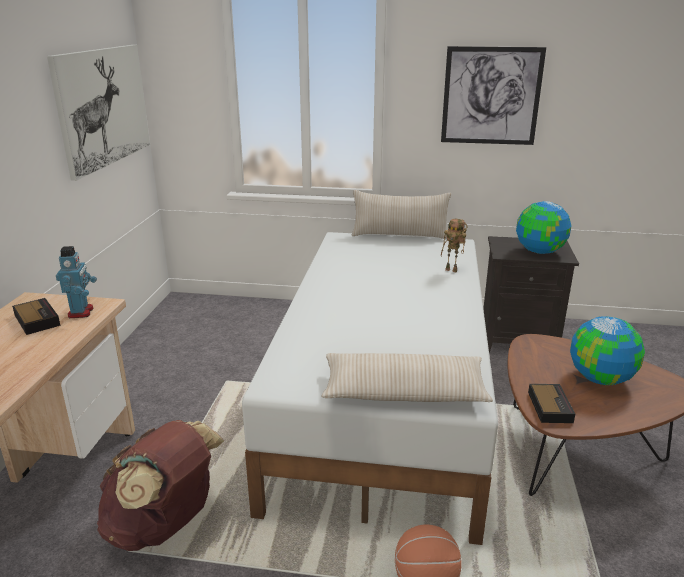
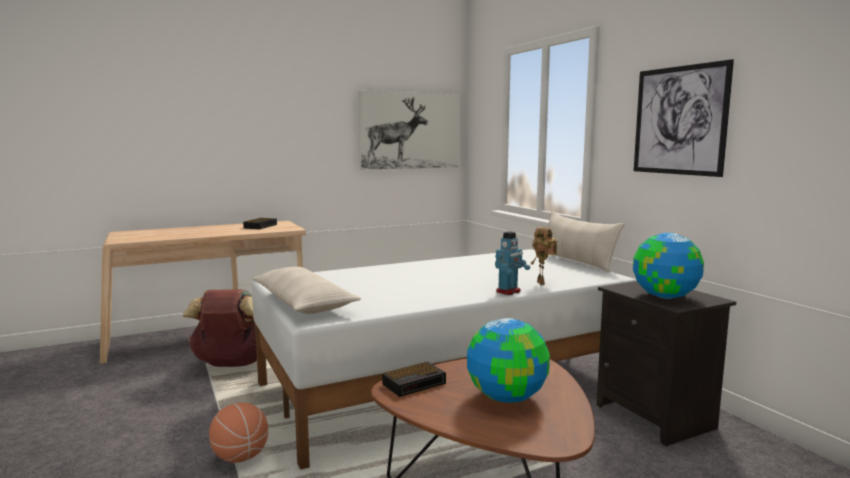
camera: 55 degrees right, 15 degrees down
(81, 312) = (278, 228): toy robot -> toy robot (508, 291)

